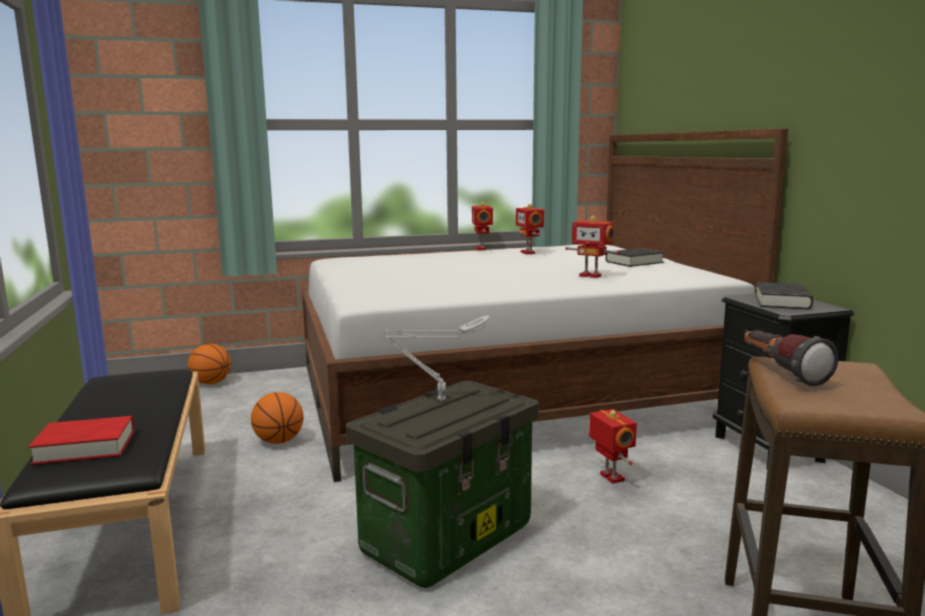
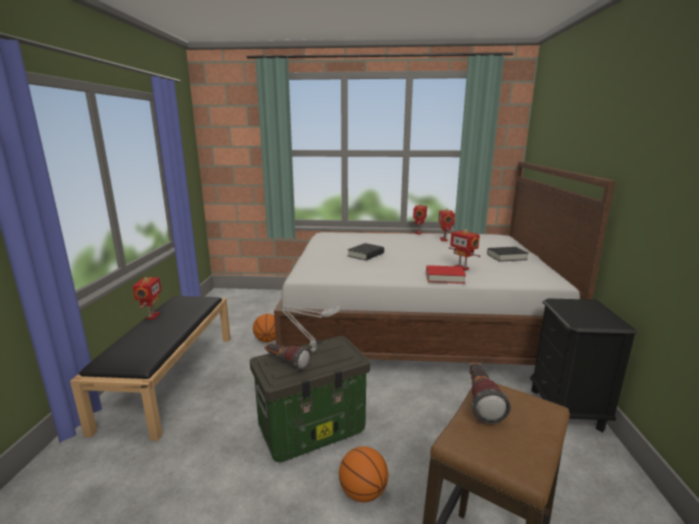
camera: 20 degrees right, 5 degrees up
(85, 447) = (133, 345): red book -> red book (444, 278)
(211, 383) = (259, 294): basketball -> basketball (363, 492)
(415, 418) = (286, 363): none -> flashlight
(610, 477) = (437, 408): toy robot -> toy robot (152, 316)
(782, 302) = (585, 312): black book -> black book (366, 255)

